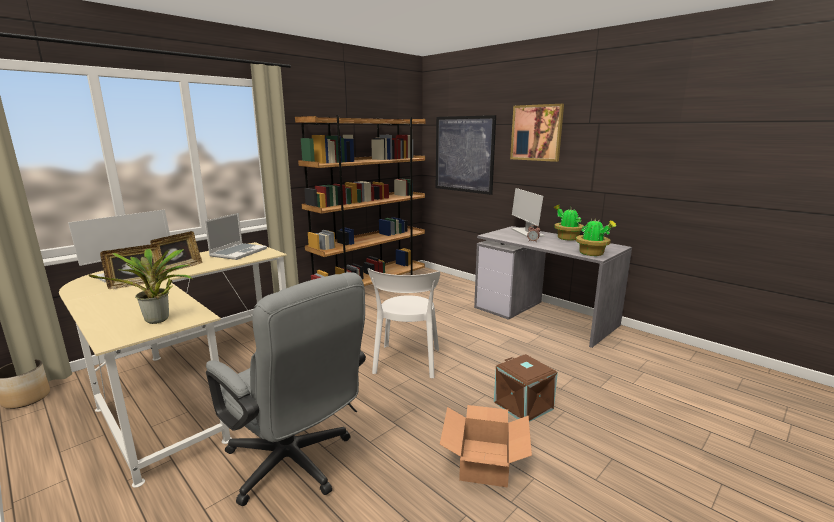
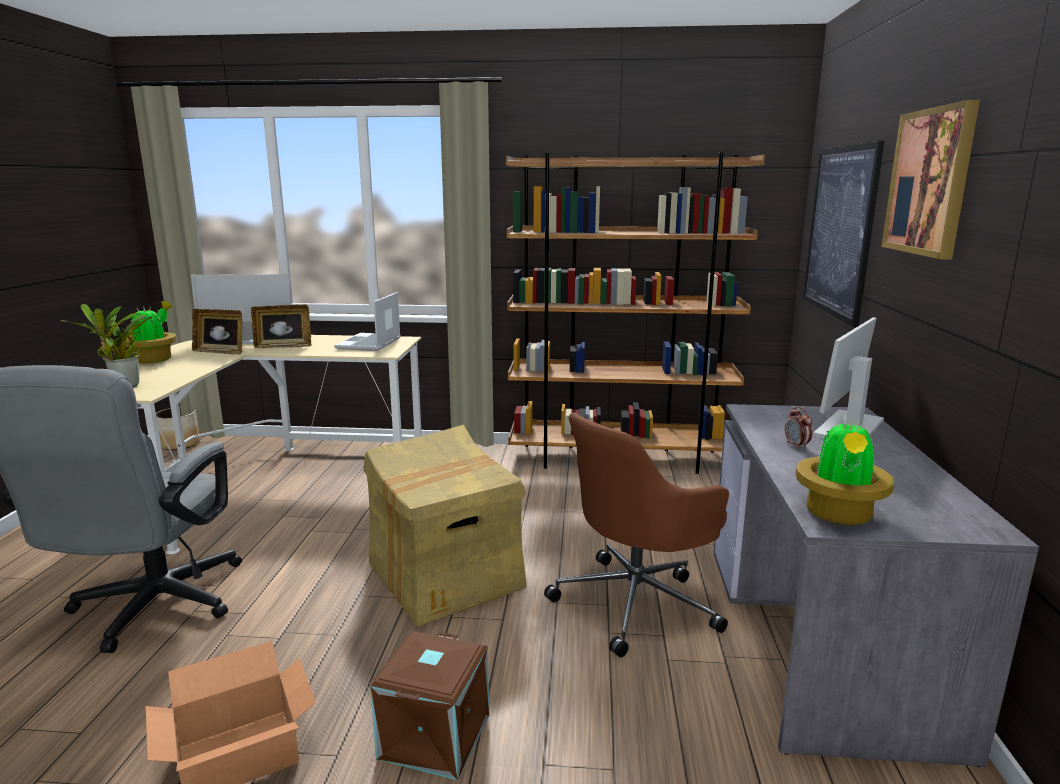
camera: 50 degrees right, 0 degrees up
(238, 252) = (369, 344): laptop -> laptop turned 120 degrees clockwise
(406, 363) = (444, 576): white chair -> cardboard box
(486, 333) = (637, 602): none -> brown office chair
(566, 238) = (904, 466): potted plant -> potted plant (154, 360)

